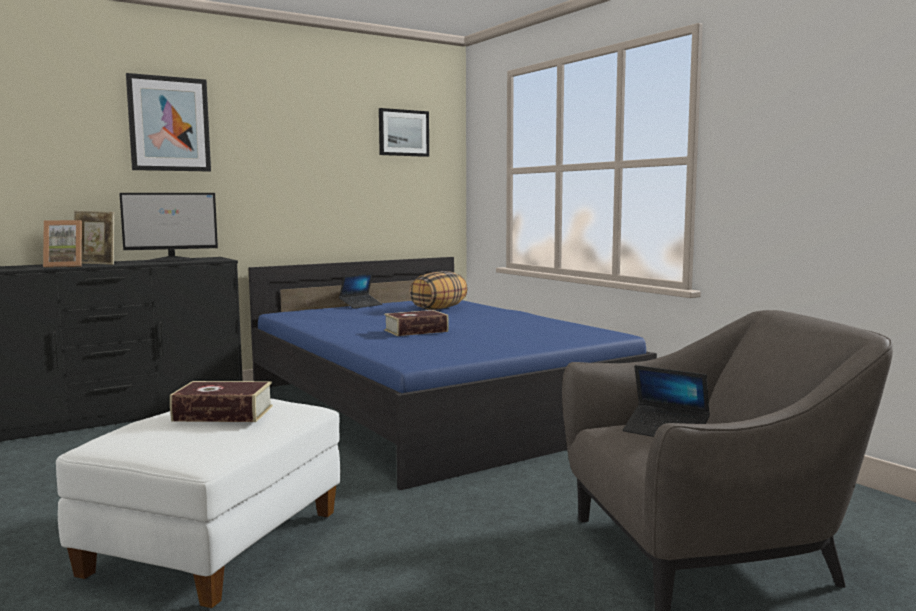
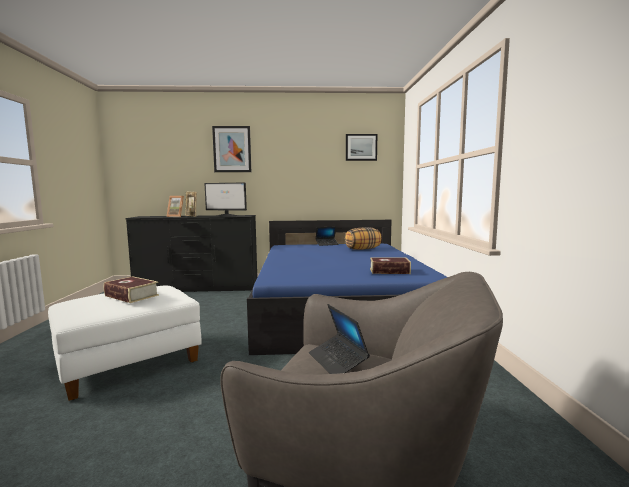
camera: 30 degrees right, 0 degrees up
(416, 331) = (316, 261): book -> book (389, 271)

